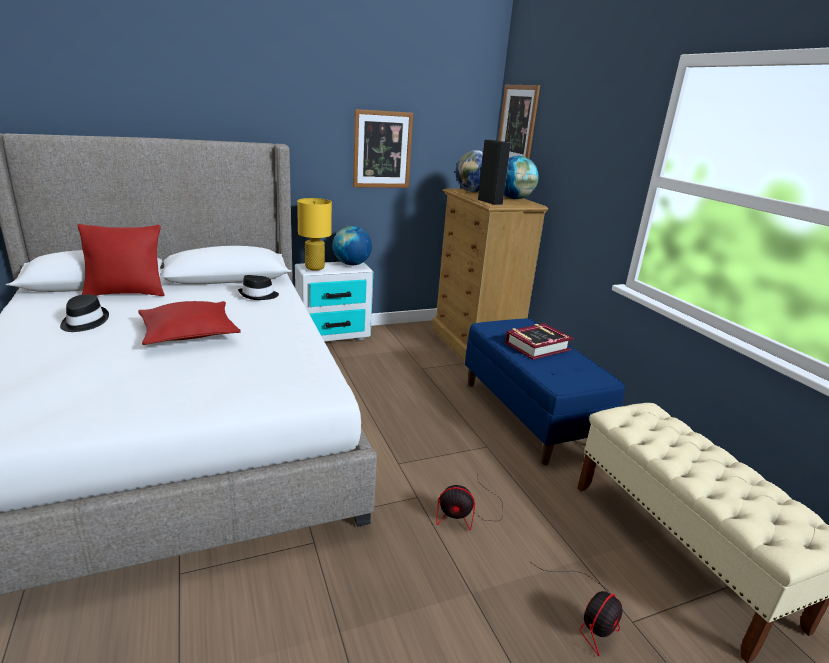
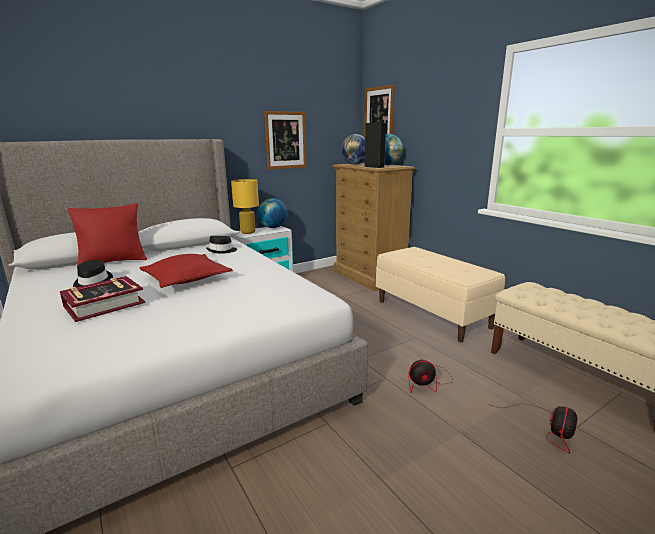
camera: 10 degrees left, 5 degrees down
(530, 415) = (433, 313): blue bench -> beige bench
(537, 346) = (432, 261): book -> book (104, 304)

